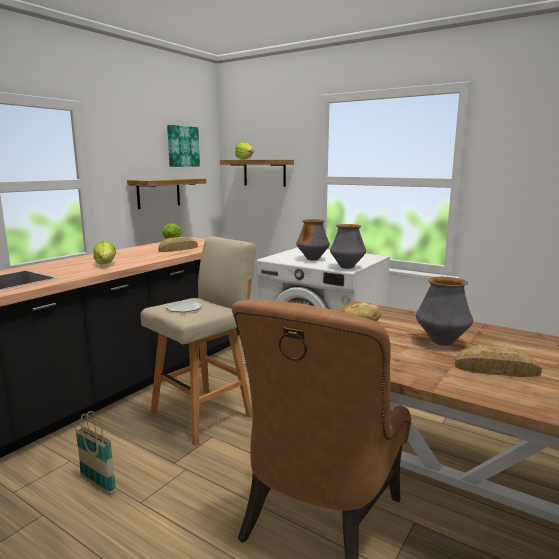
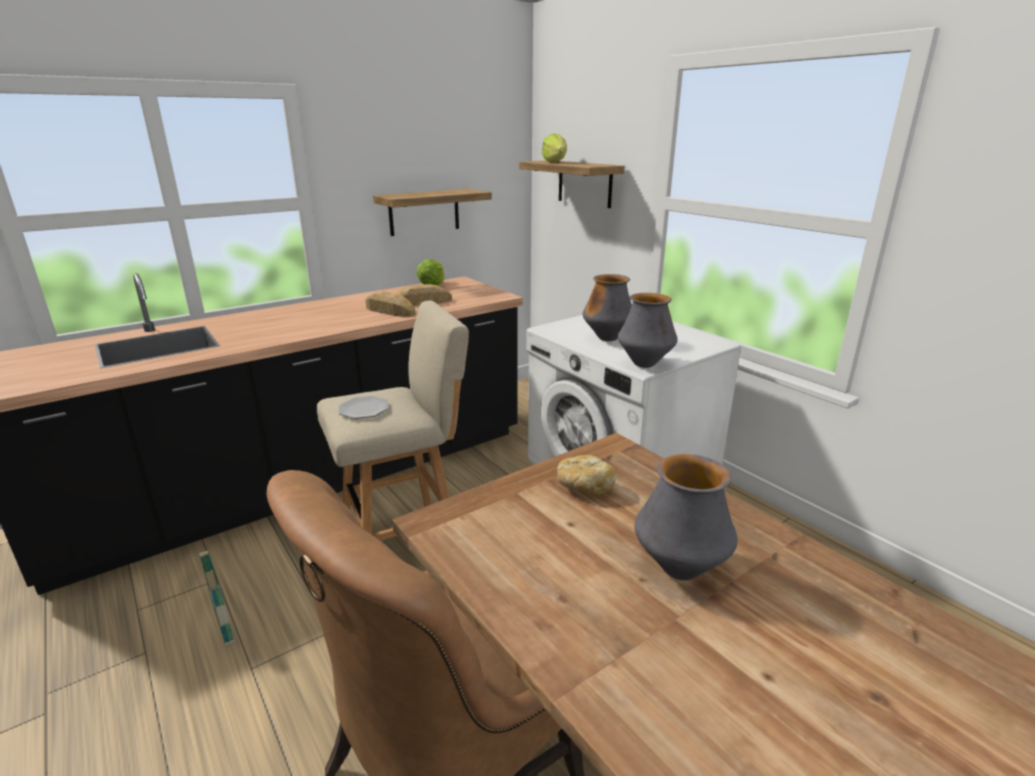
camera: 20 degrees right, 10 degrees up
(106, 264) = (301, 325): lettuce -> none
(182, 146) = (465, 141): picture -> none
(496, 369) = (723, 673): bread -> bread (389, 311)

